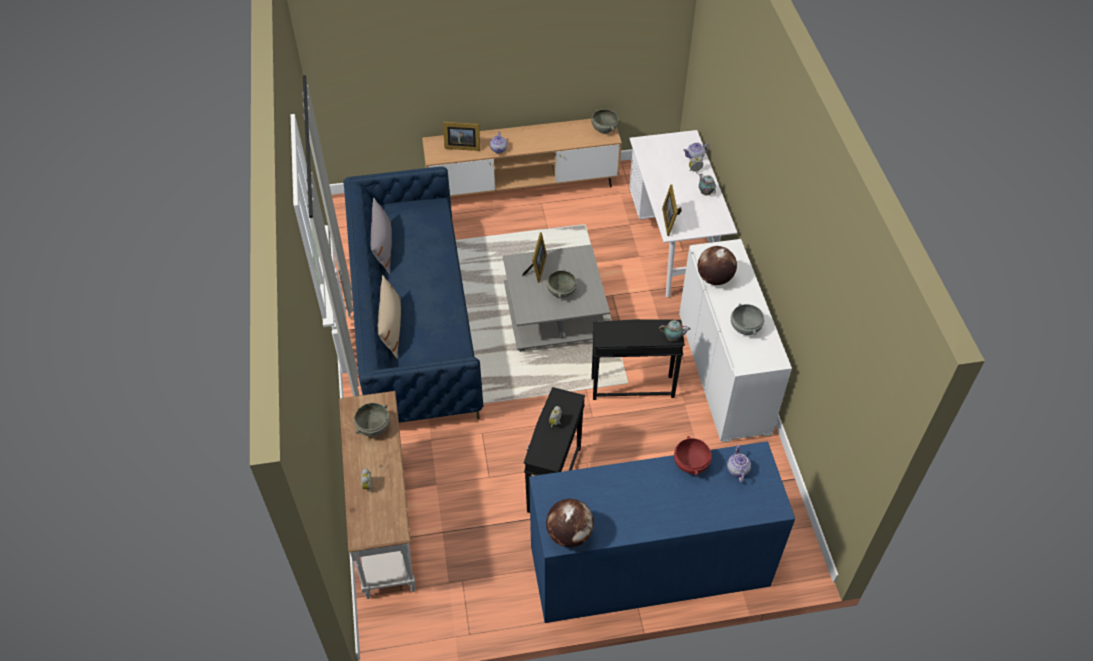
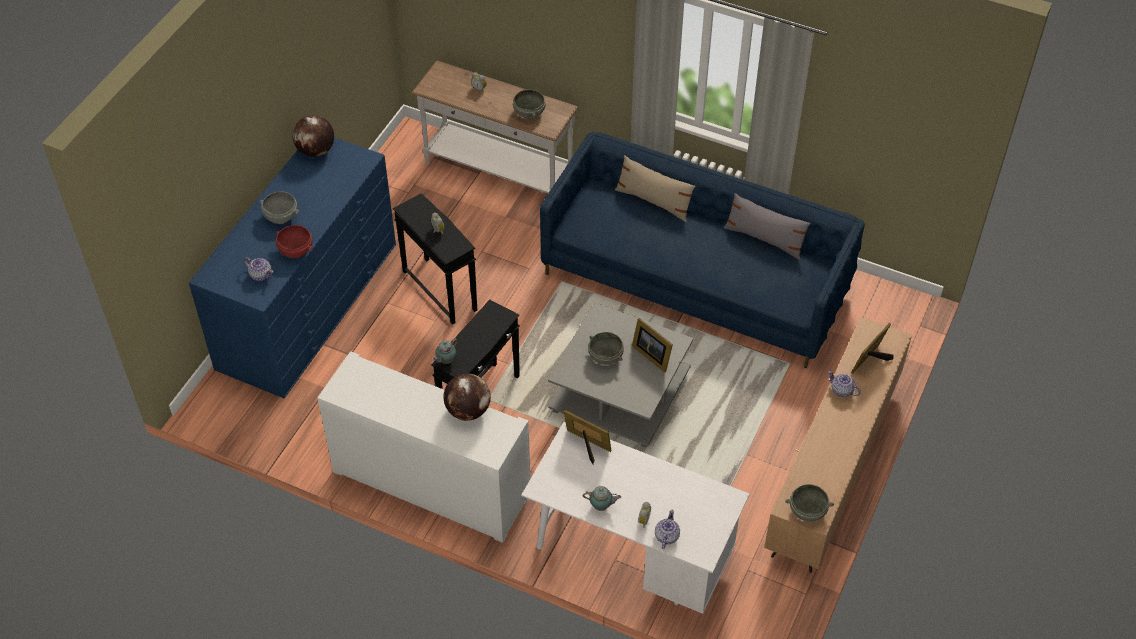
camera: 125 degrees right, 0 degrees up
(746, 327) = (390, 394): grey bowl -> grey bowl (281, 217)

